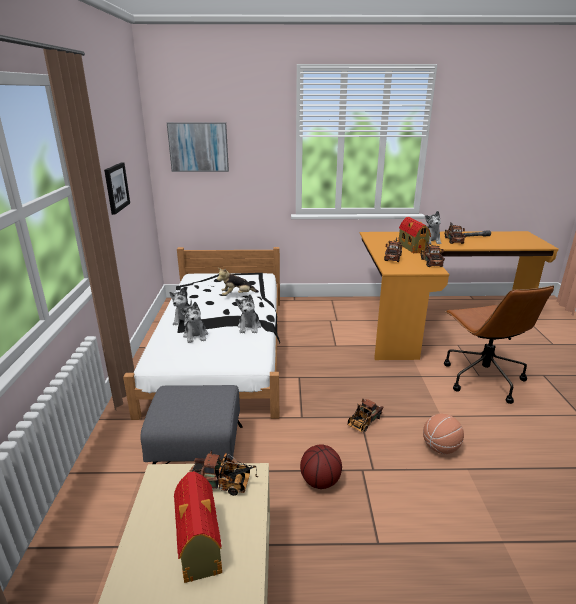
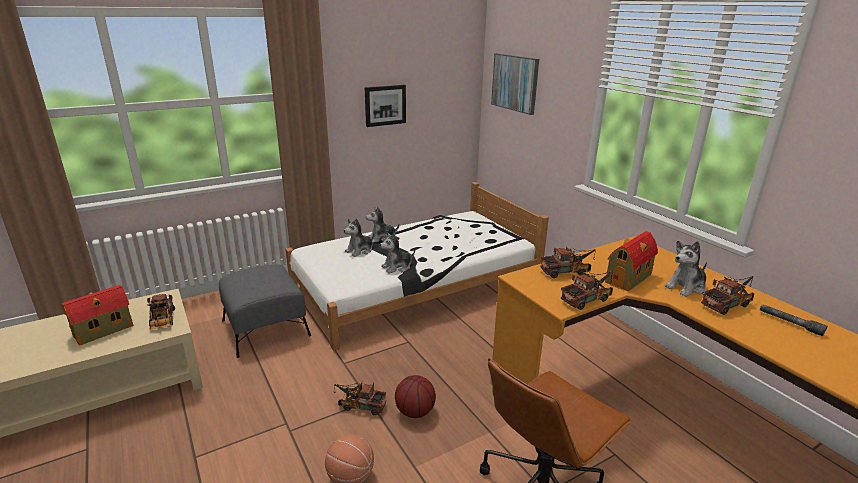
camera: 60 degrees right, 0 degrees up
(237, 295) = (453, 243): plush toy -> none
(320, 481) = (259, 401): basketball -> basketball (415, 412)

